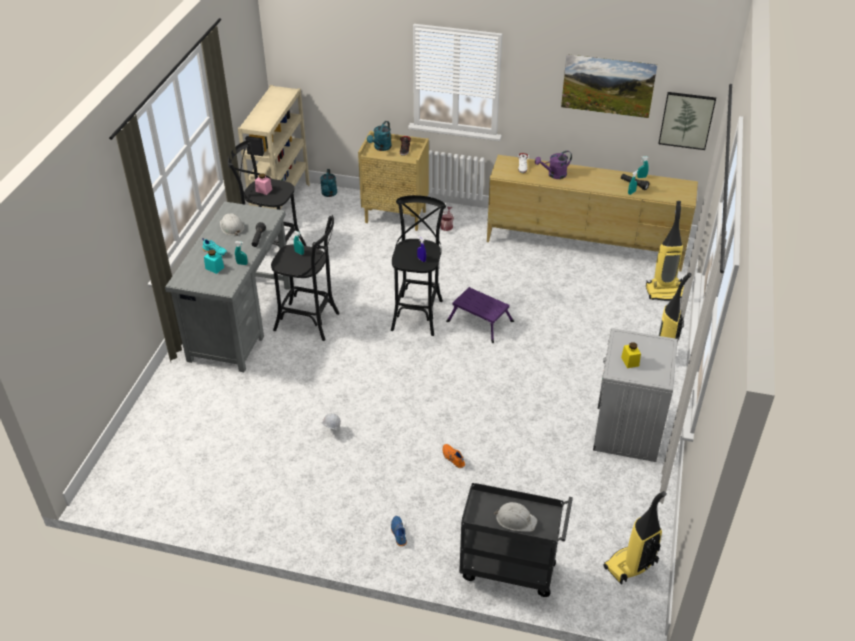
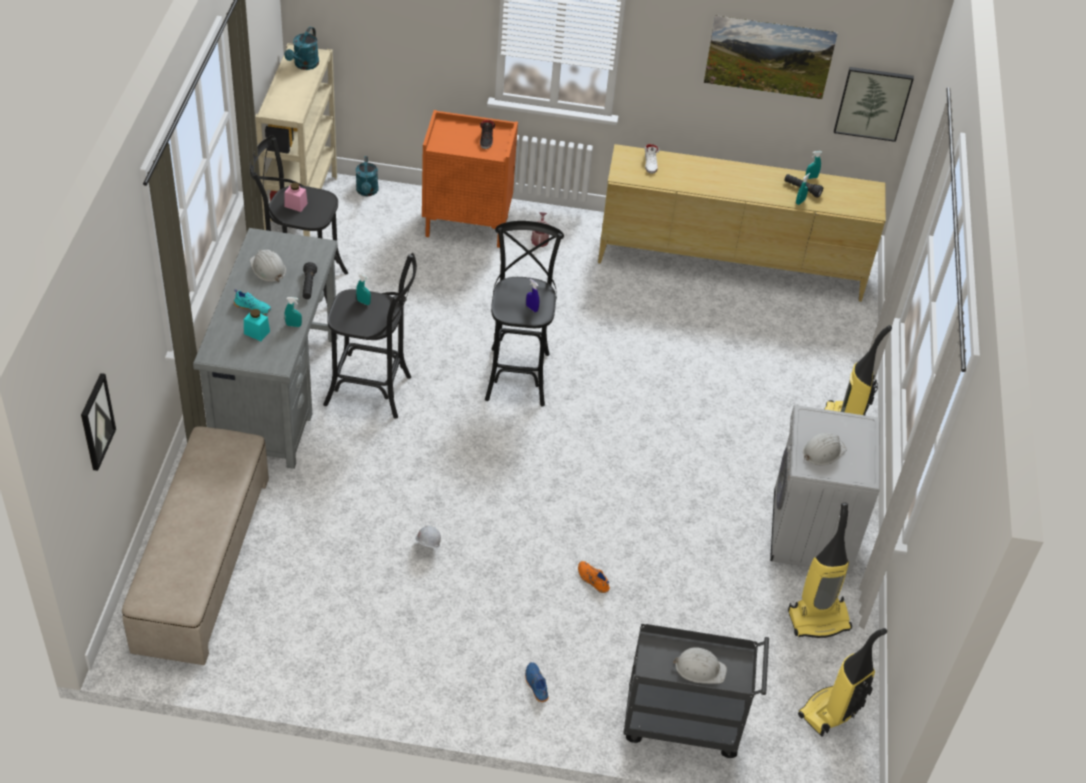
camera: 10 degrees left, 5 degrees up
(69, 313) = (96, 421): none -> picture
(165, 433) = (202, 560): none -> beige bench
(381, 148) = (452, 137): turquoise watering can -> turquoise watering can (304, 65)
(396, 217) = (467, 226): beige cabinet -> orange cabinet
(480, 321) = (604, 383): purple step ladder -> none
(554, 175) = (694, 175): purple watering can -> none
(630, 361) = (823, 451): yellow jar -> white hard hat
(665, 291) = (843, 332): vacuum cleaner -> vacuum cleaner (818, 619)

